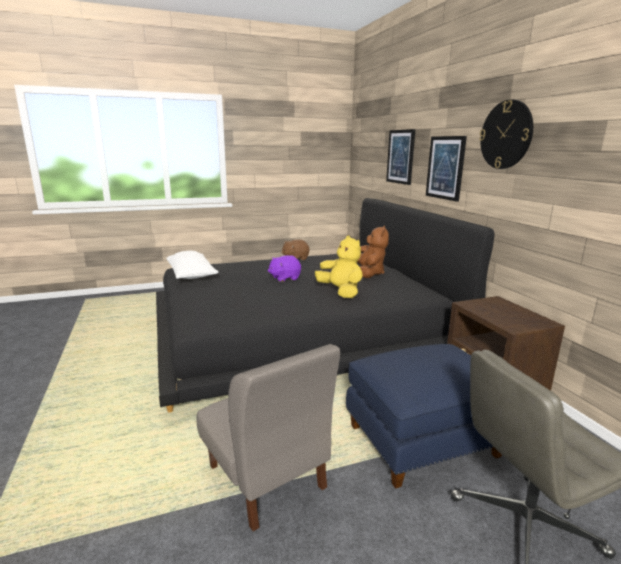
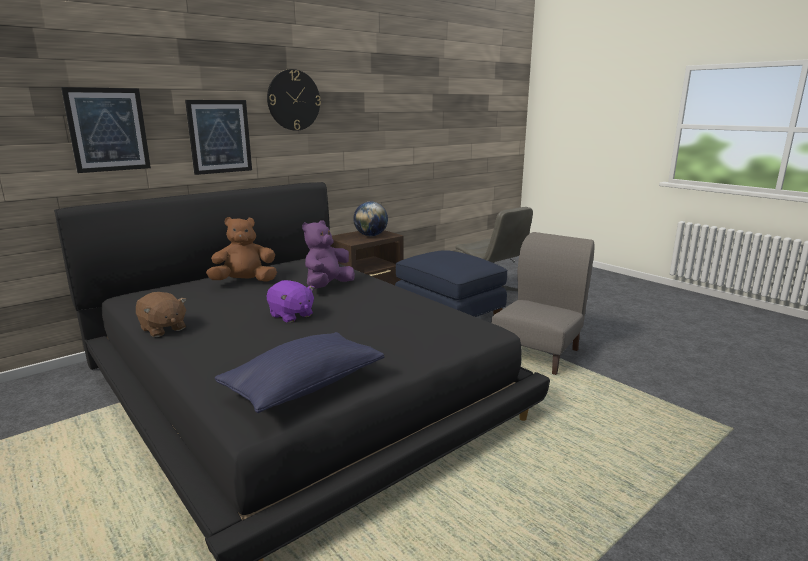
camera: 110 degrees left, 0 degrees up
(191, 275) = (304, 386): white pillow -> blue pillow
(341, 292) = (327, 286): yellow plush toy -> purple plush toy
(505, 316) = (371, 235): none -> globe

